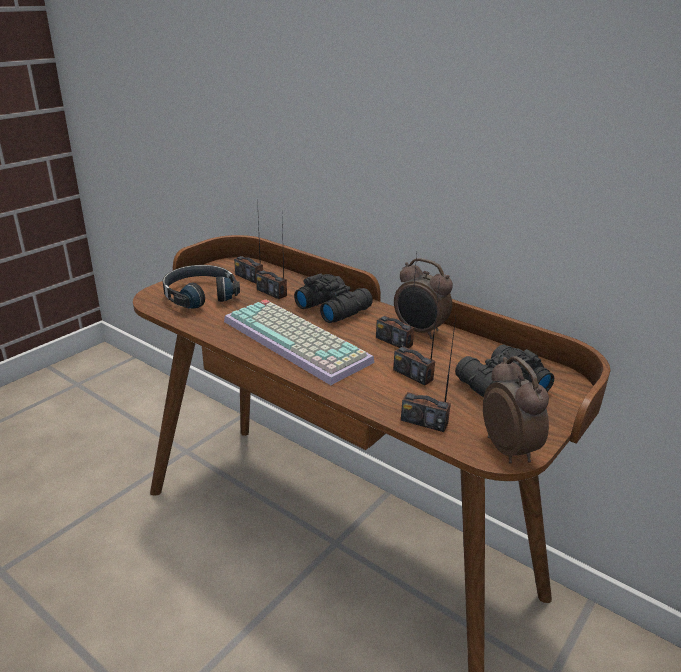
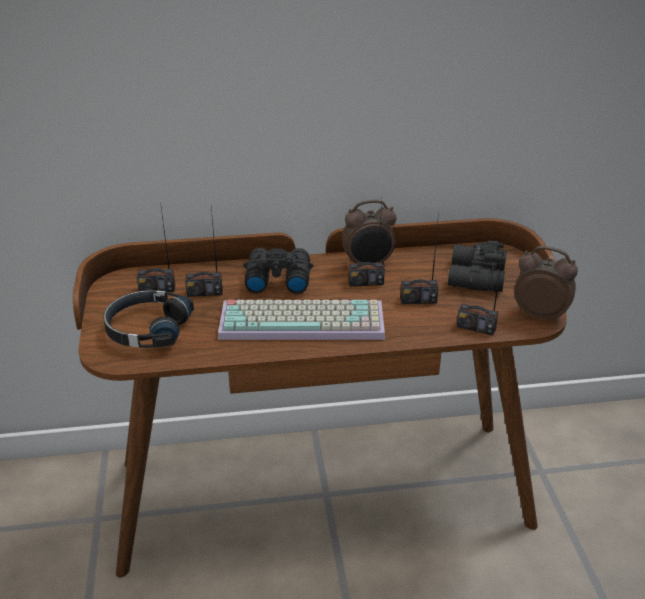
camera: 45 degrees left, 5 degrees up
(424, 421) = (476, 327): radio -> radio turned 45 degrees clockwise

